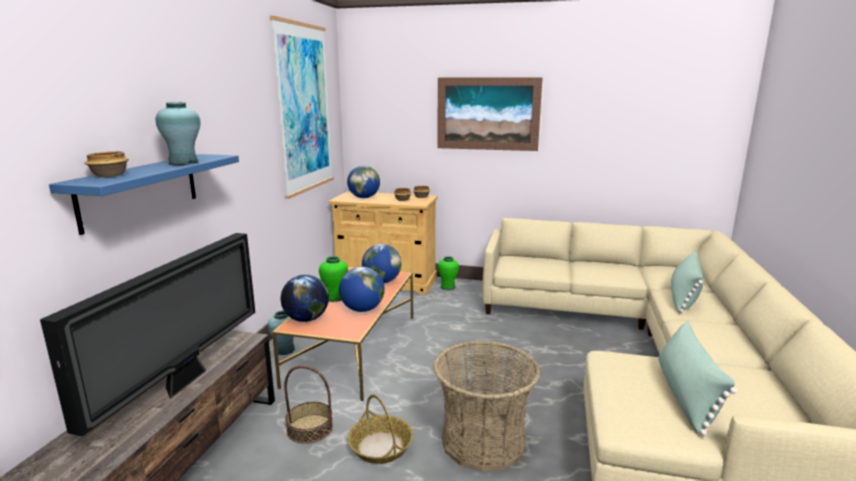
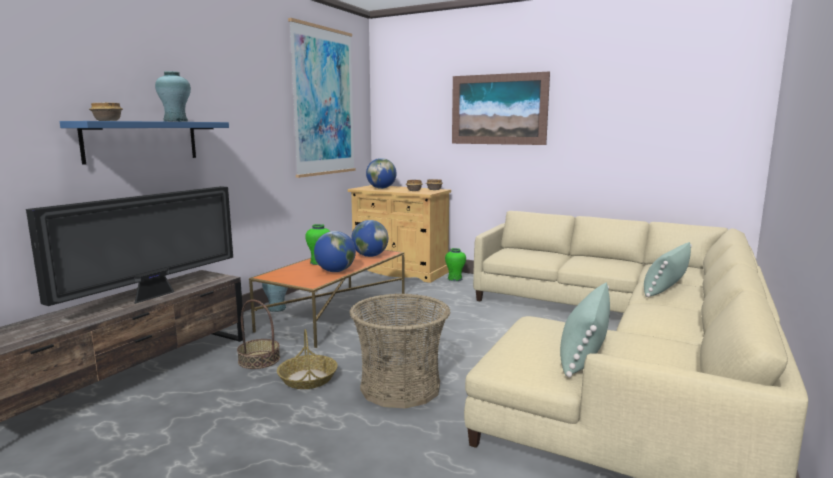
camera: 15 degrees right, 5 degrees down
(306, 319) = (282, 273): globe -> none

